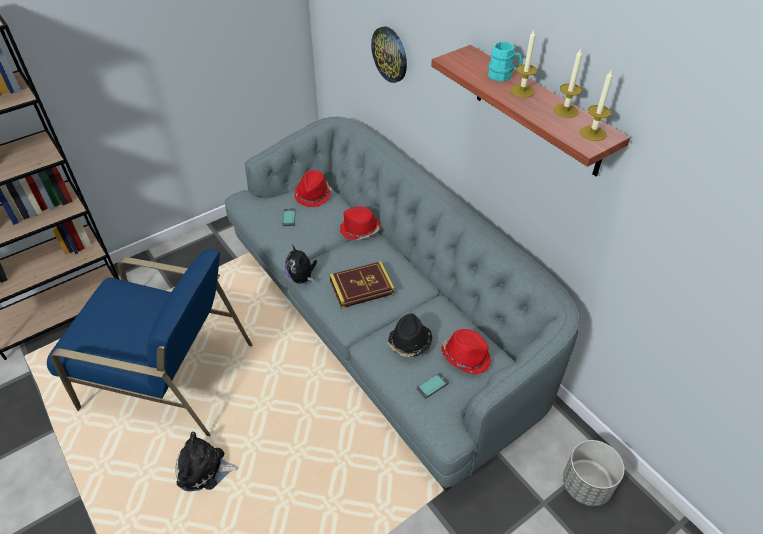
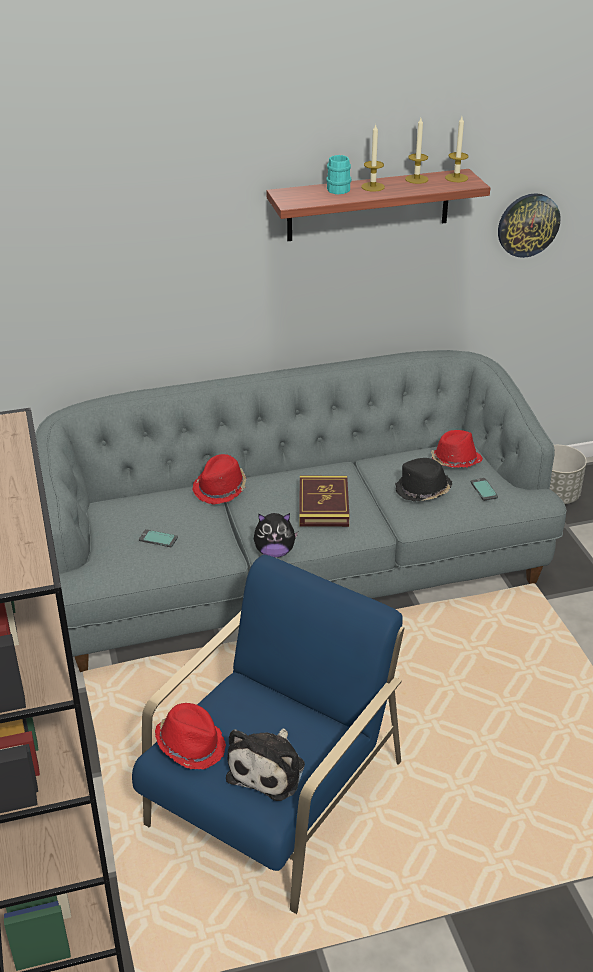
camera: 70 degrees left, 10 degrees down
(205, 469) = (448, 774): plush toy -> plush toy (269, 769)
(313, 194) = (126, 510): red hat -> red hat (191, 745)
(390, 54) = (125, 275): wall clock -> wall clock (528, 225)

